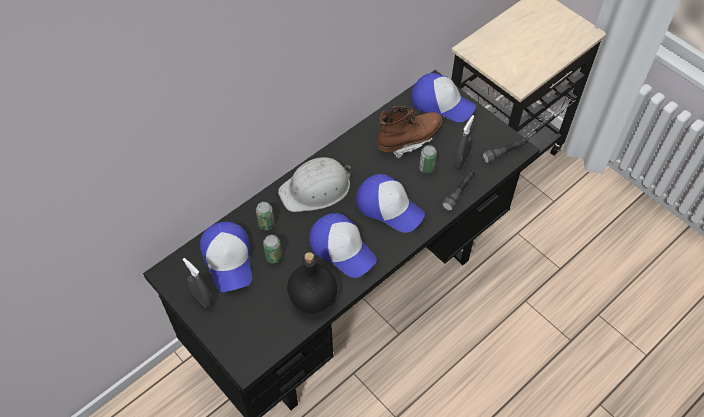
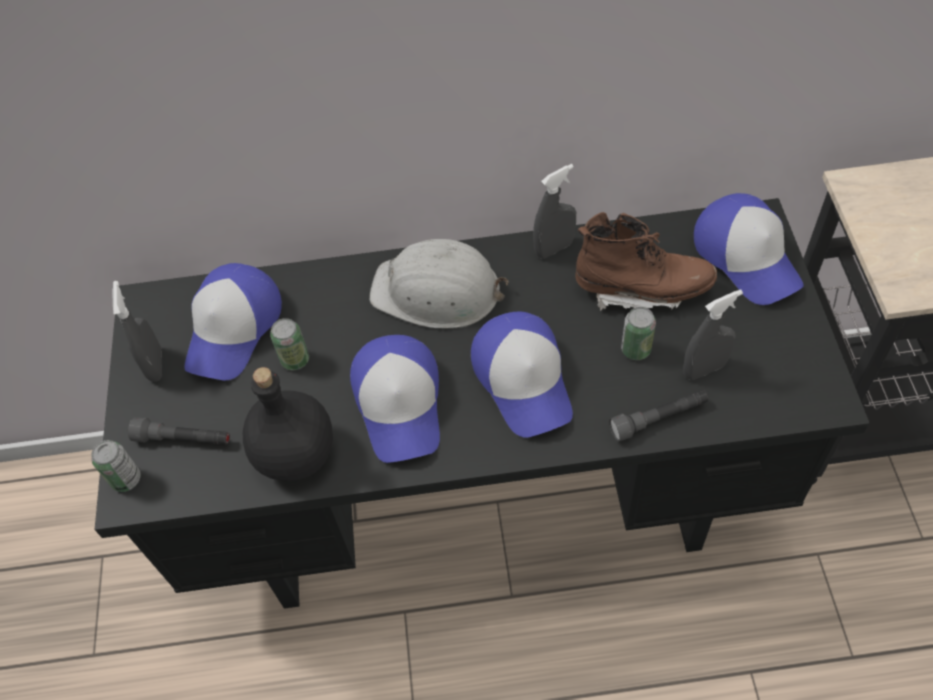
camera: 40 degrees right, 0 degrees up
(266, 224) = (325, 306): can -> can (126, 479)
(354, 141) = (554, 248): none -> grey spray bottle
(505, 153) = (796, 395): grey flashlight -> grey flashlight (184, 439)

